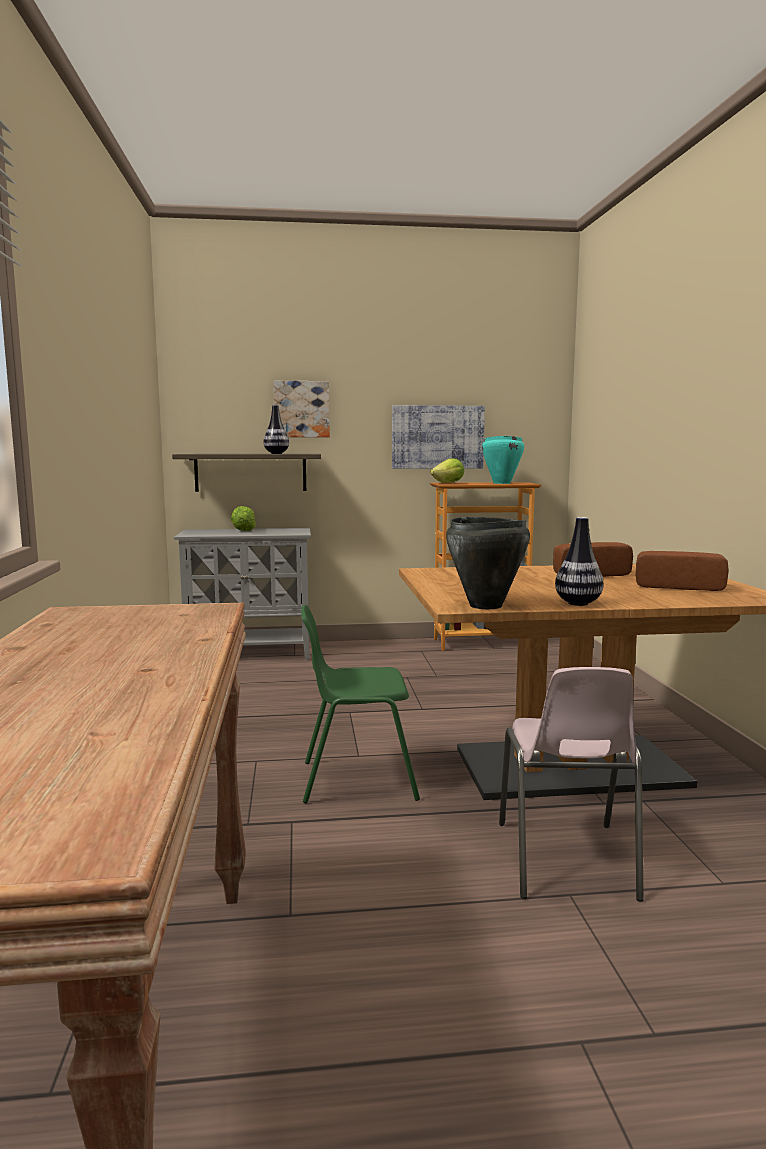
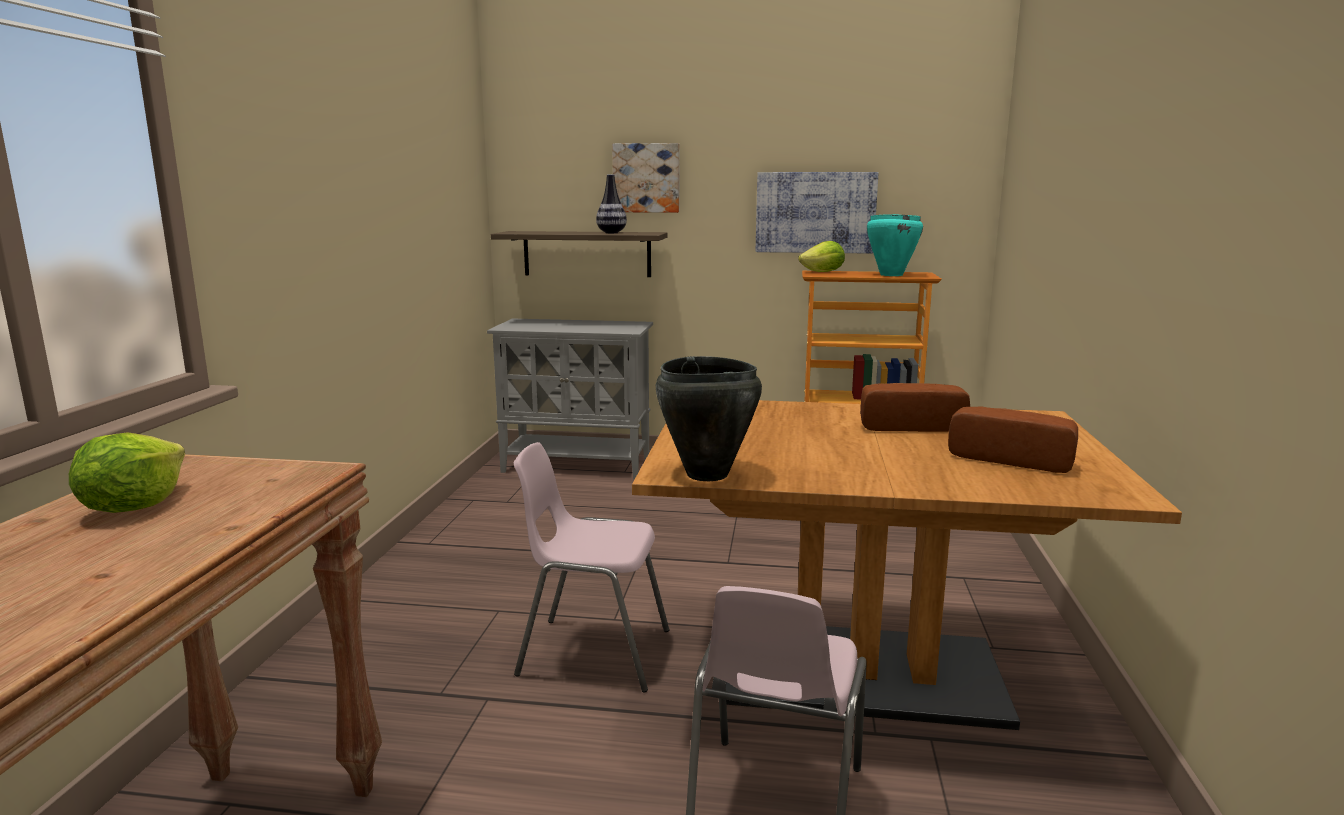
camera: 15 degrees right, 5 degrees up
(243, 531) = (571, 324): lettuce -> lettuce (134, 506)
(357, 779) = (593, 652): green chair -> pink chair
(577, 603) = (832, 480): vase -> none

